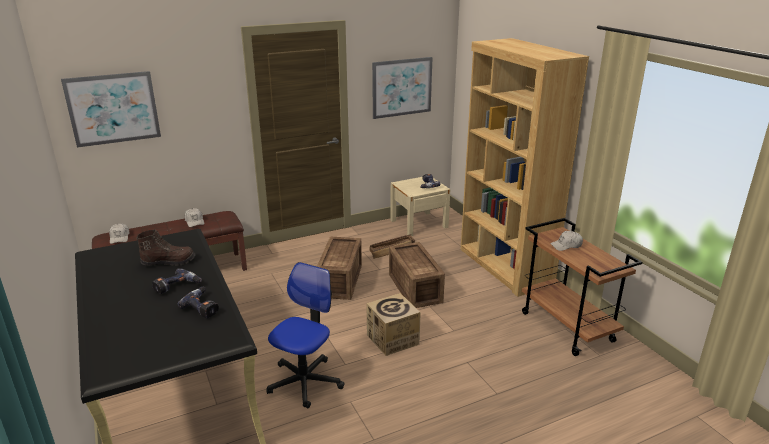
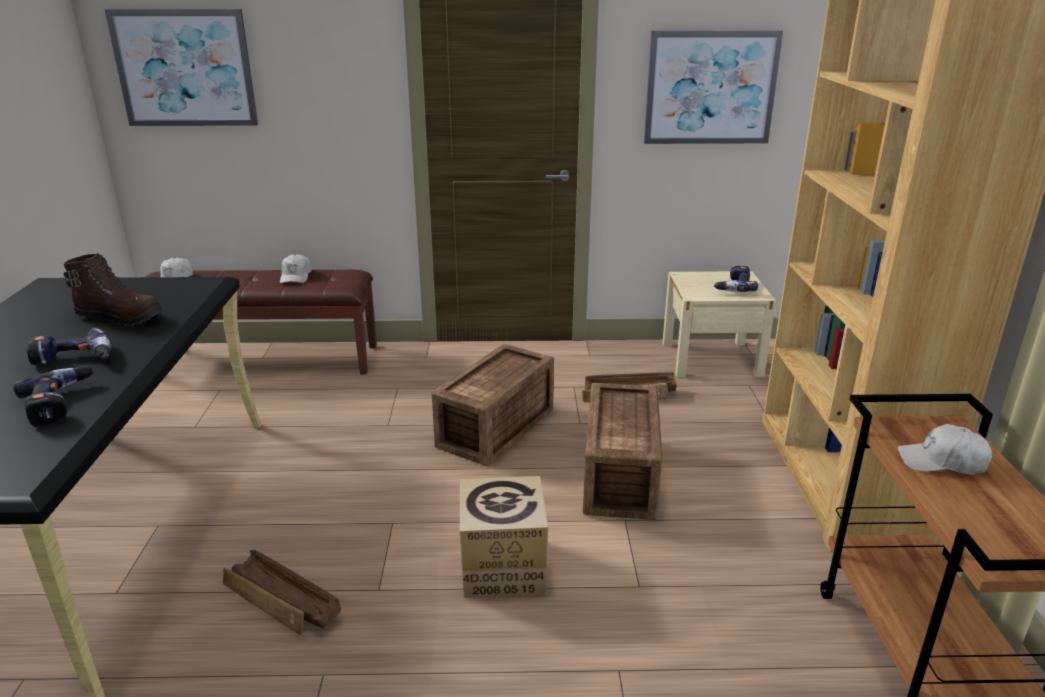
camera: 25 degrees right, 0 degrees up
(305, 382) = (282, 601): office chair -> crate

